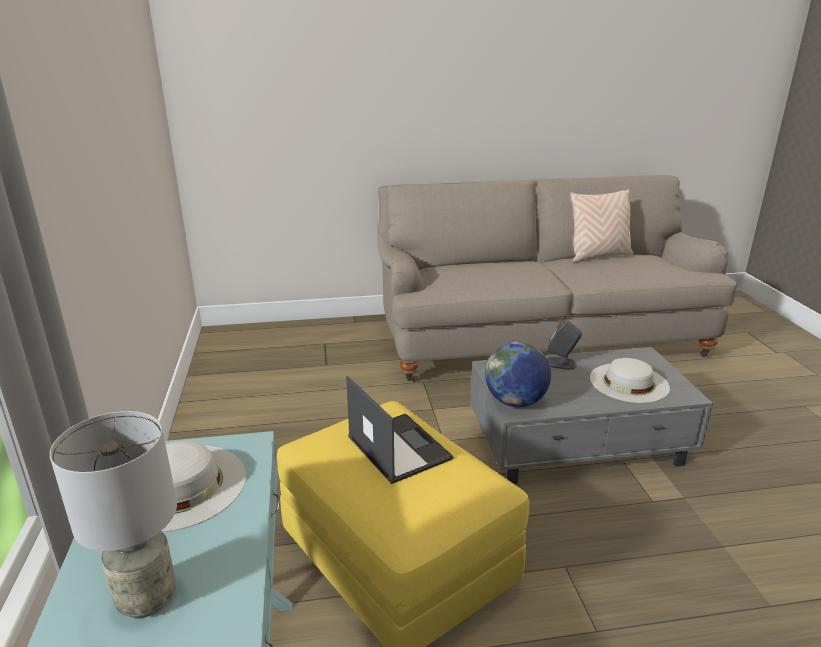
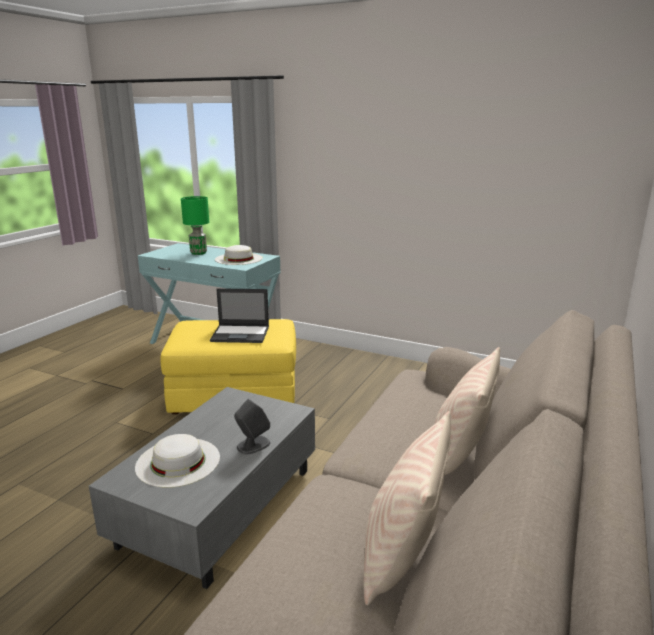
camera: 125 degrees right, 5 degrees down
(147, 599) = (198, 253): grey table lamp -> green table lamp
(505, 262) = (458, 457): none -> beige pillow
(515, 402) = (238, 399): globe -> none

